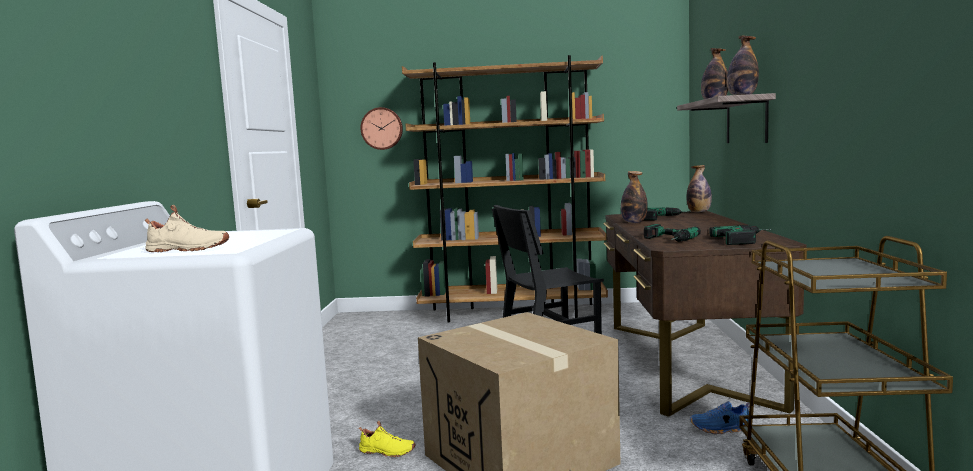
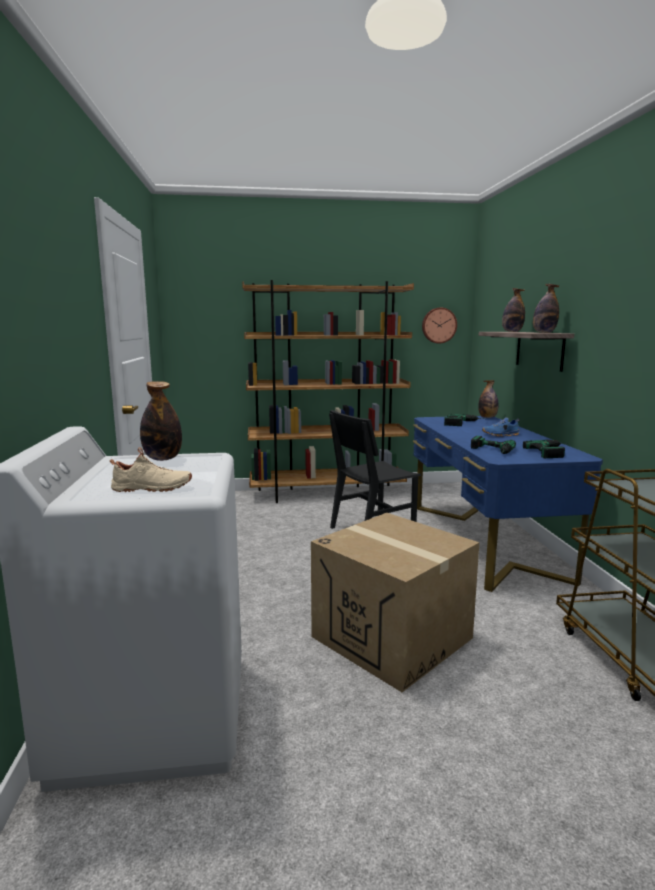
camera: 10 degrees left, 5 degrees up
(382, 128) = (217, 333): wall clock -> wall clock (438, 325)
(386, 452) = (277, 635): yellow shoe -> none
(634, 222) = (446, 428): bottle -> bottle (162, 458)
(686, 362) = (484, 540): brown desk -> blue desk
(721, 429) = (535, 602): blue shoe -> blue shoe (501, 435)

